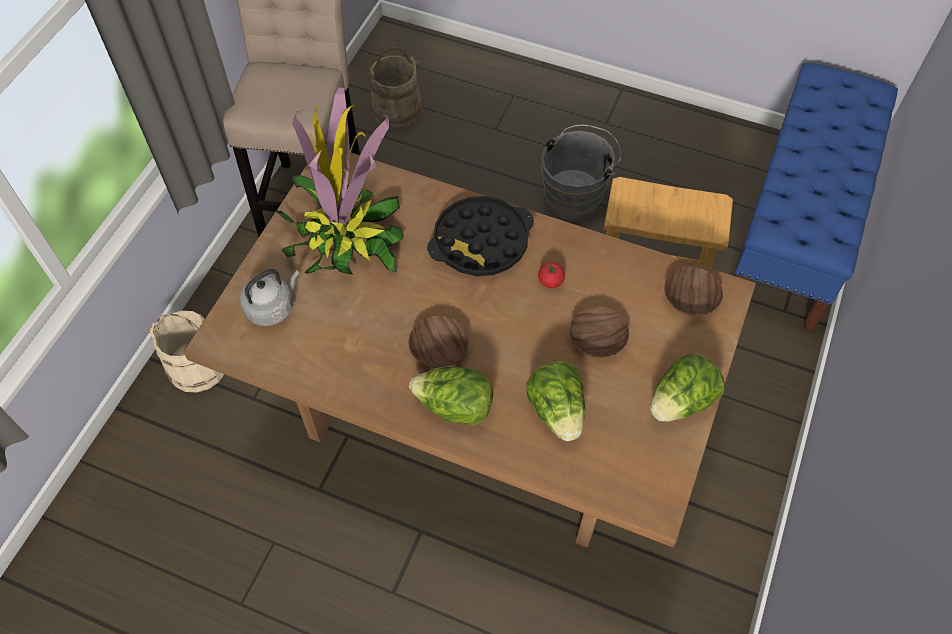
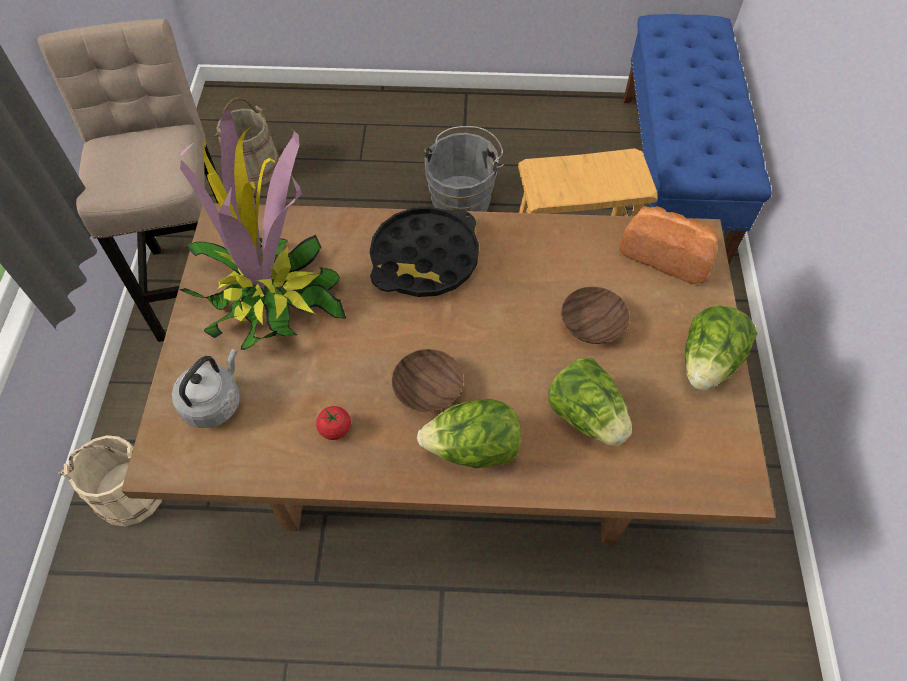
camera: 20 degrees left, 0 degrees up
(550, 281) = (516, 278): tomato -> tomato (335, 428)
(690, 300) = (666, 254): brown bowl -> bread

